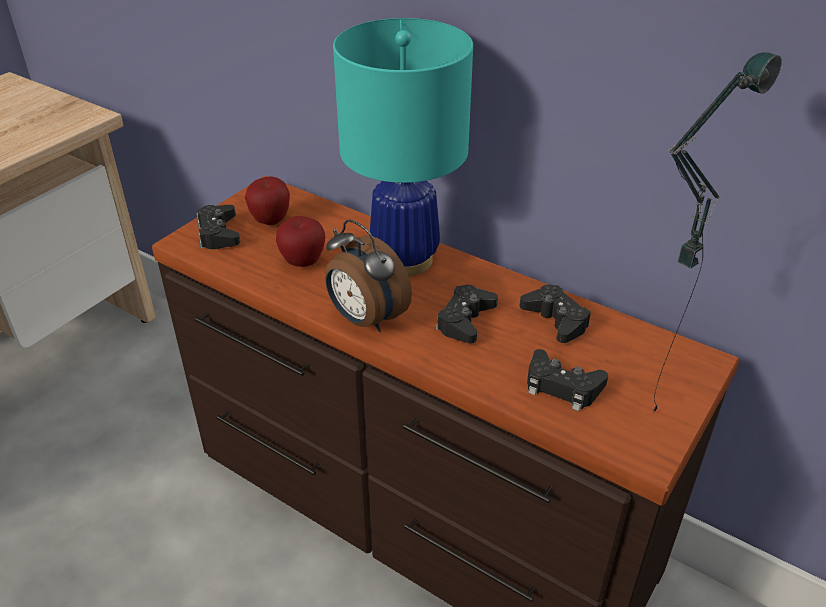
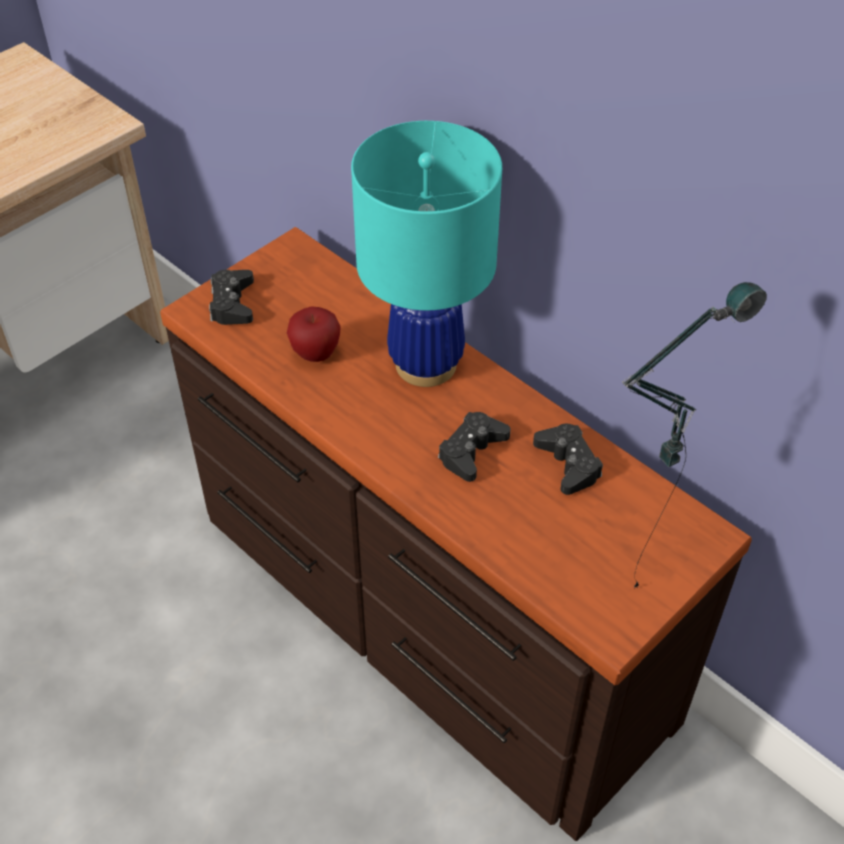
camera: 10 degrees right, 10 degrees up
(270, 221) = (290, 293): apple -> none
(365, 319) = (367, 436): alarm clock -> none
(562, 386) = (550, 545): black game controller -> none

